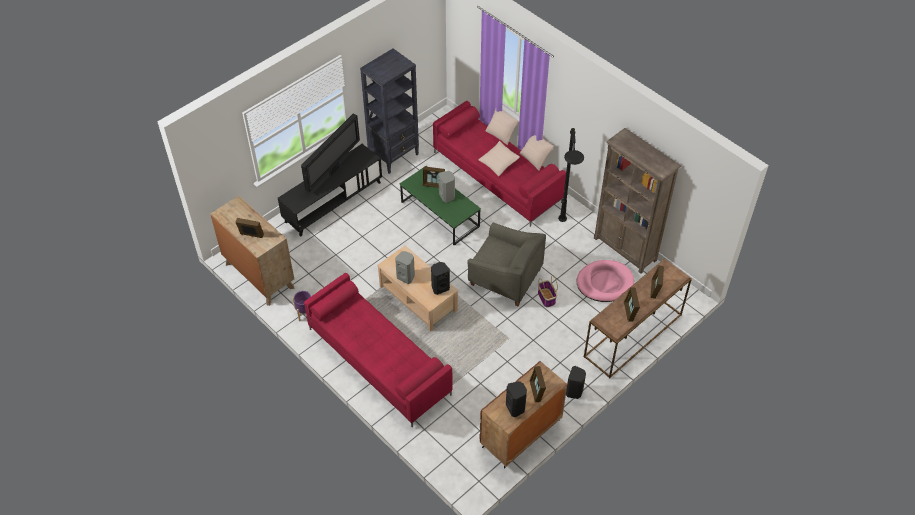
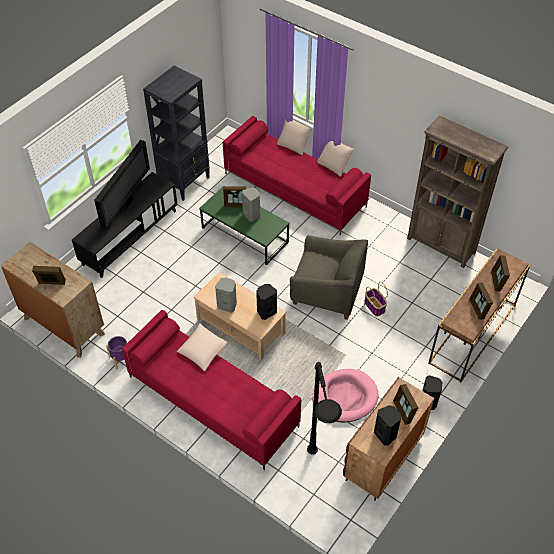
camera: 10 degrees left, 0 degrees up
(498, 162) = (298, 174): beige pillow -> beige pillow (202, 351)
(562, 239) = (376, 244): black floor lamp -> black floor lamp (317, 481)
(604, 283) = (429, 282): pink dog bed -> pink dog bed (344, 397)

